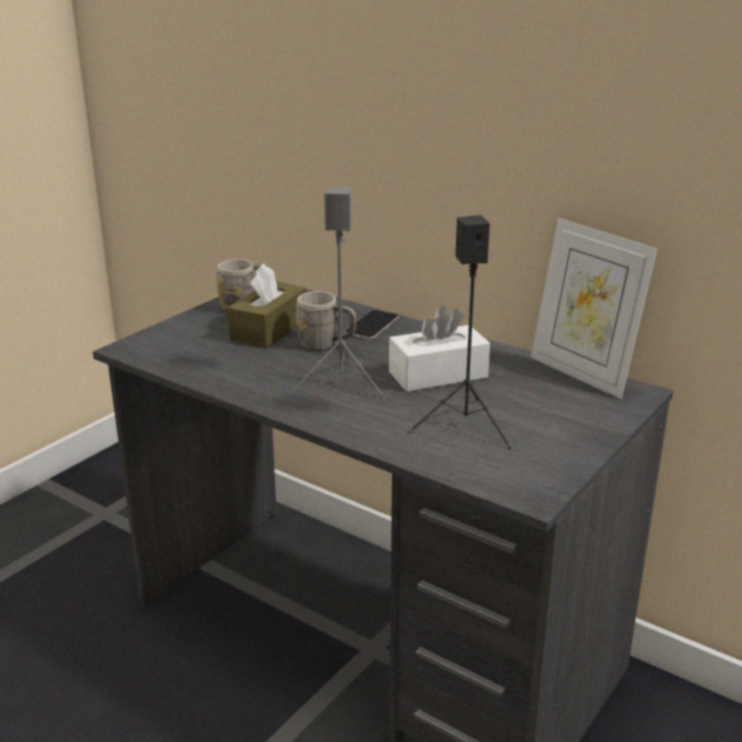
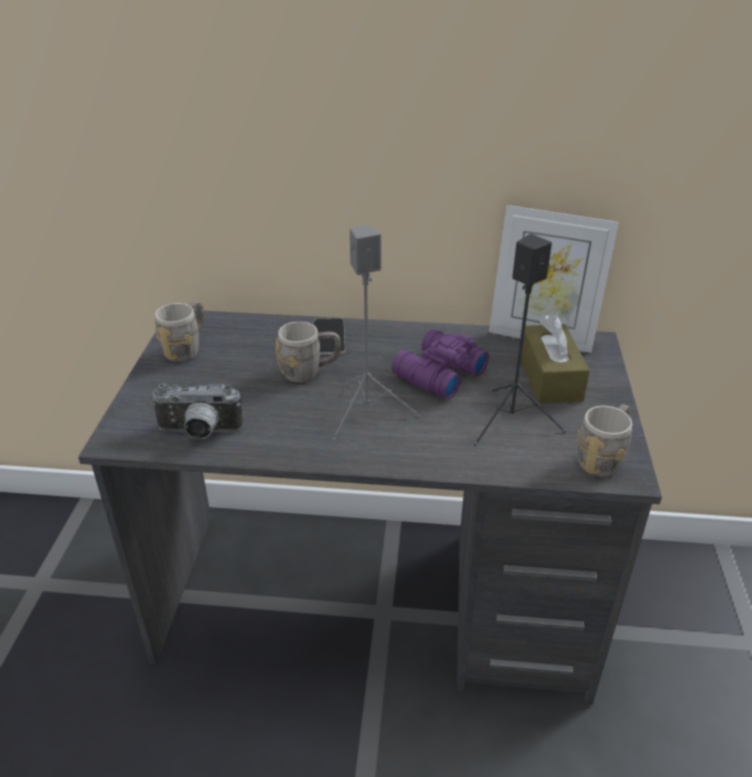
camera: 30 degrees left, 10 degrees up
(191, 360) = (199, 433): none -> camera
(269, 329) = (239, 370): brown tissue box -> brown tissue box (549, 377)
(438, 375) = (436, 374): white tissue box -> purple binoculars
(523, 477) = (603, 458): none -> grey mug

